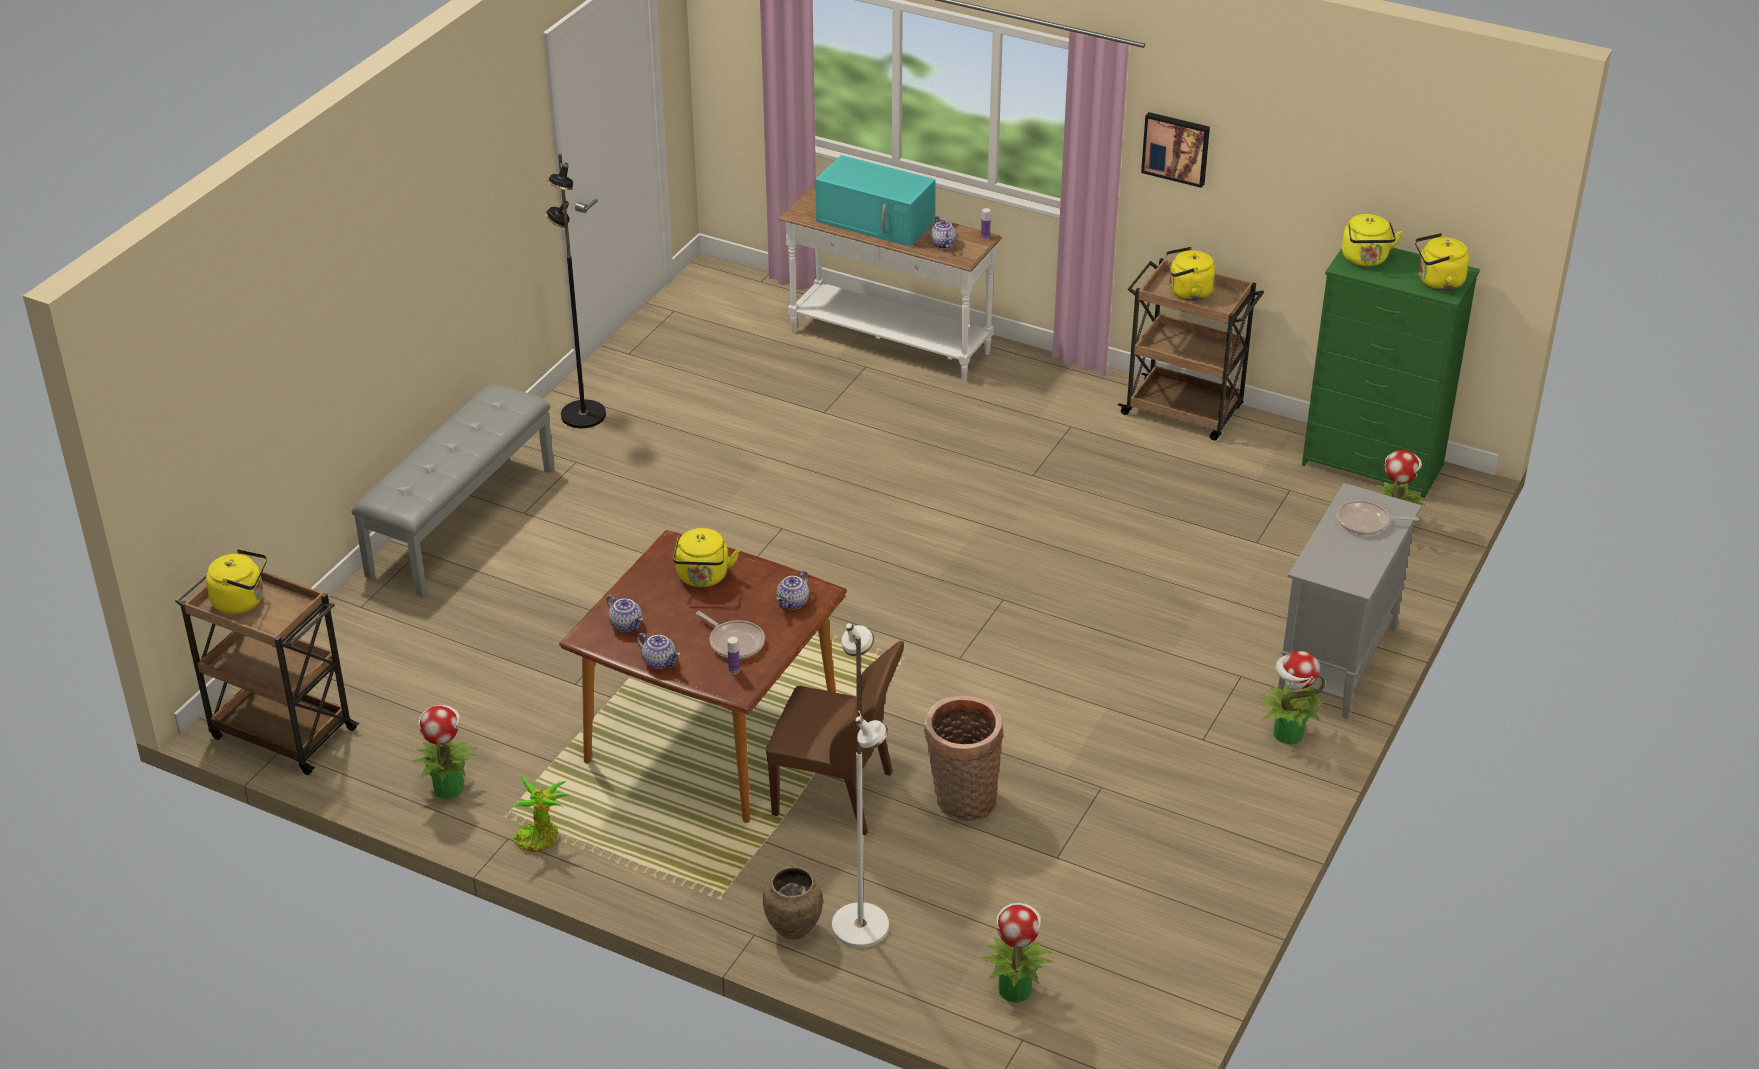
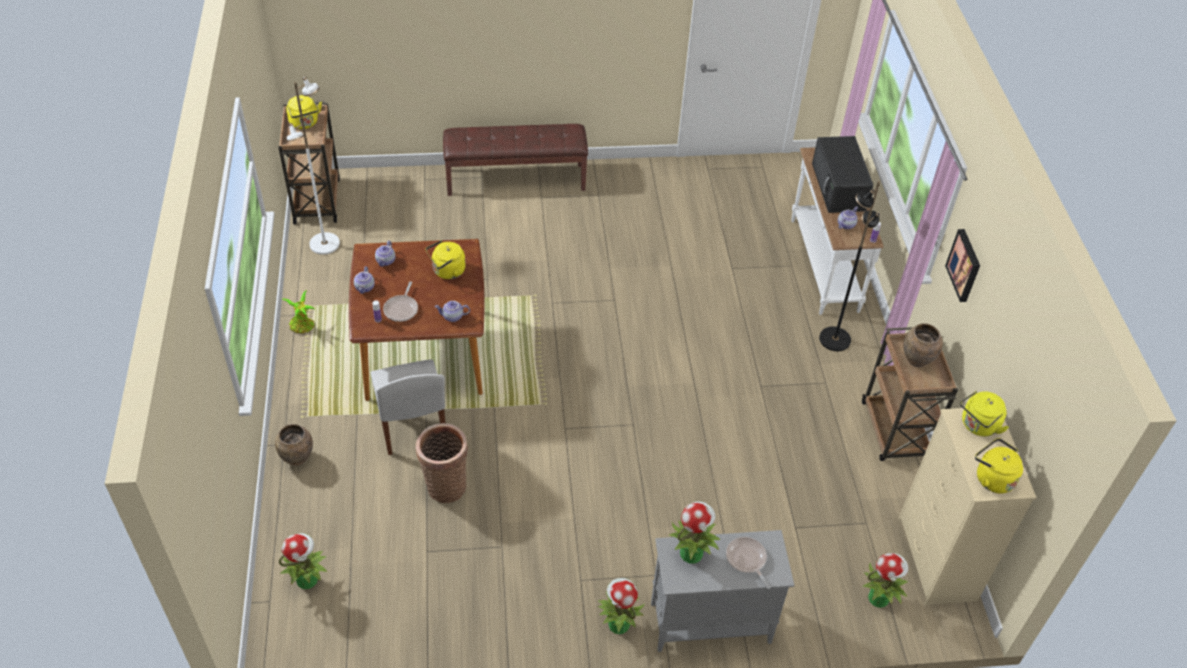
camera: 55 degrees right, 10 degrees up
(448, 787) = (317, 275): potted plant -> potted plant (691, 552)
(461, 521) = (516, 179): grey bench -> brown bench
(582, 415) = (639, 178): black floor lamp -> black floor lamp (834, 339)
(836, 795) = (412, 427): brown chair -> white chair
(861, 926) = (317, 486): white floor lamp -> white floor lamp (325, 244)
(877, 221) = (839, 187): turquoise microwave -> black microwave
(1187, 292) = (916, 360): yellow kettle -> brown vase
(1373, 466) = (936, 560): green dresser -> beige dresser

